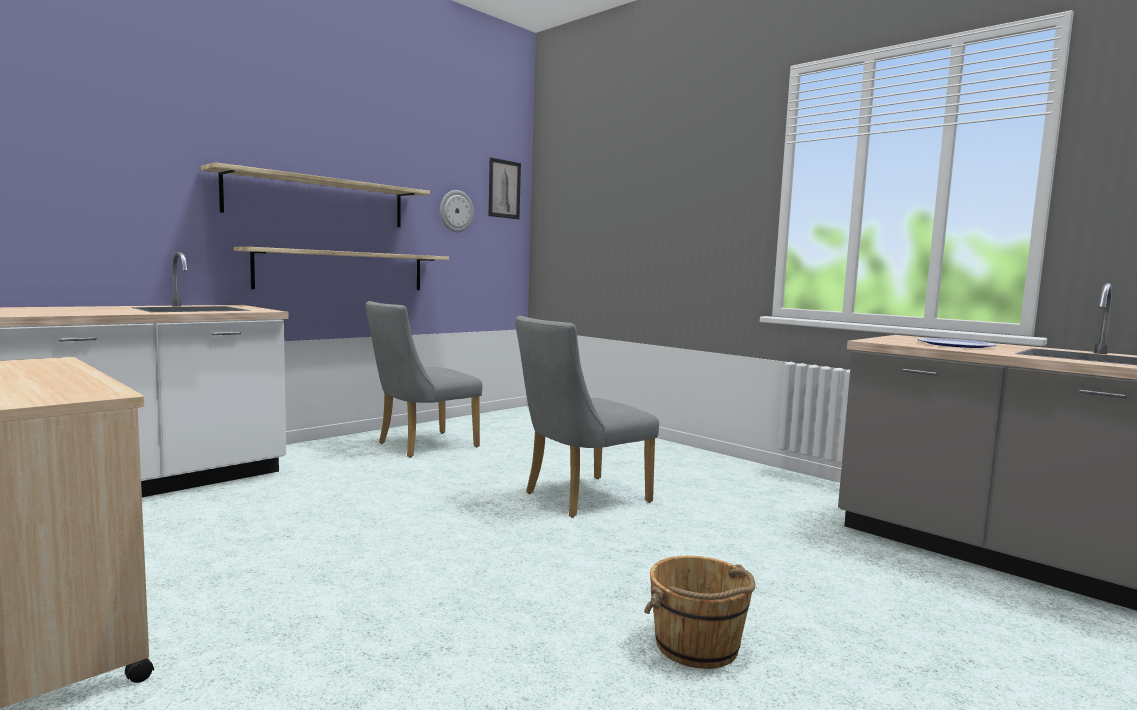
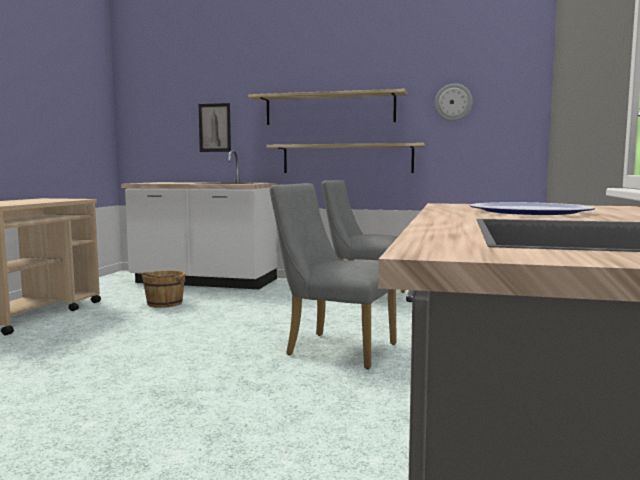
camera: 60 degrees right, 0 degrees up
(504, 189) = (512, 74): picture -> picture (214, 127)
(697, 646) = (89, 429): brown bucket -> brown bucket (164, 303)

